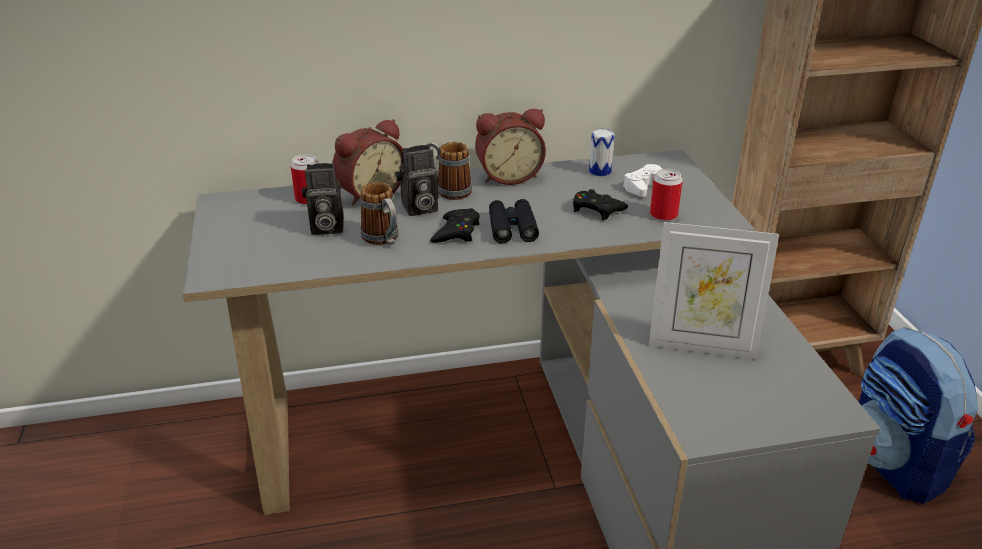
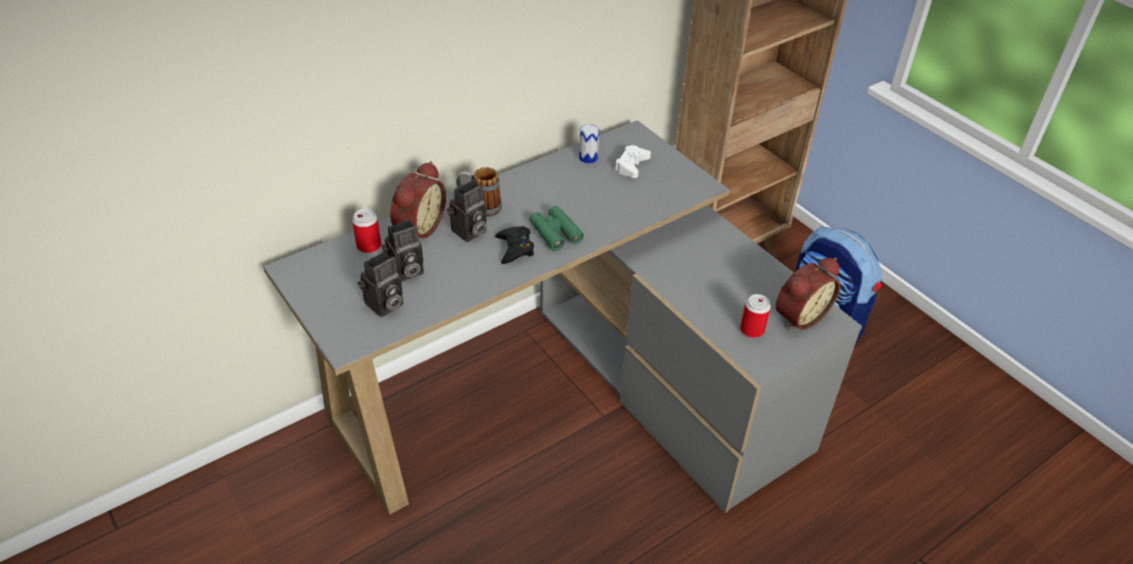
camera: 25 degrees left, 10 degrees up
(279, 251) = (384, 306): none -> camera
(383, 240) = (462, 271): mug -> none
(508, 176) = (519, 180): alarm clock -> alarm clock (798, 315)
(512, 228) = (555, 233): black binoculars -> green binoculars
(597, 209) = (608, 198): black game controller -> none
(663, 215) = (659, 191): can -> can (752, 330)
(701, 346) = (726, 294): picture frame -> none

